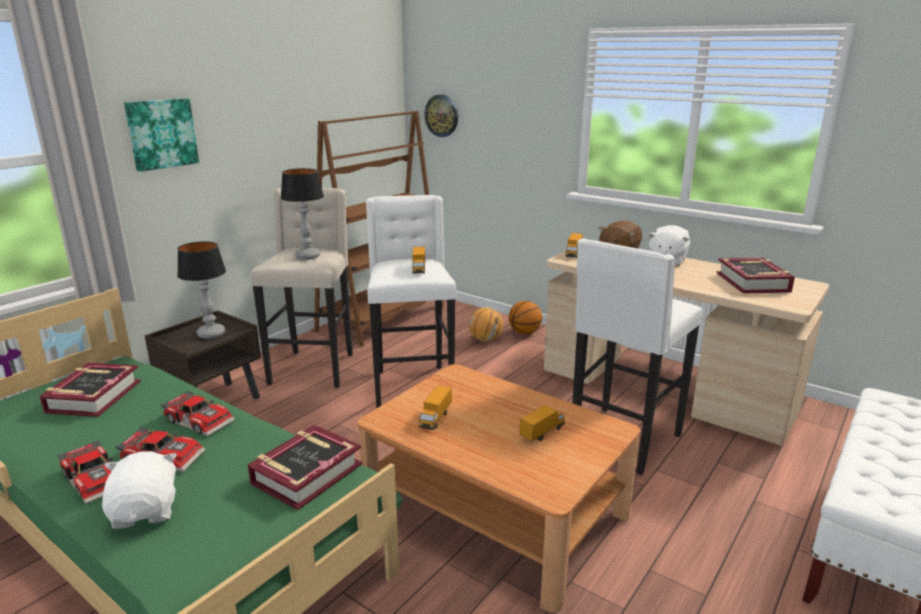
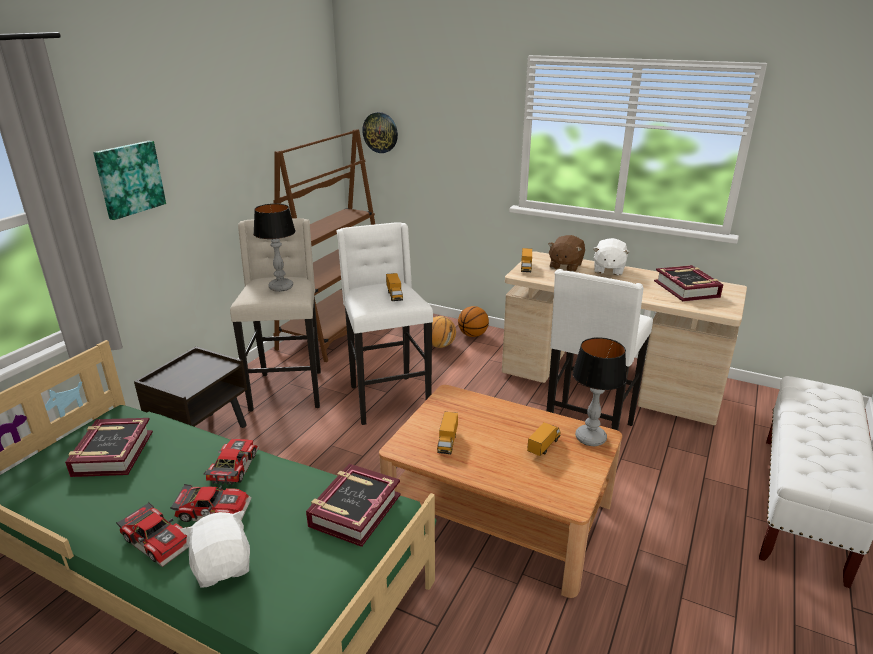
camera: 10 degrees left, 5 degrees up
(201, 420) = (232, 467): toy car -> toy car turned 105 degrees counterclockwise
(211, 333) = (200, 372): table lamp -> table lamp (590, 438)

